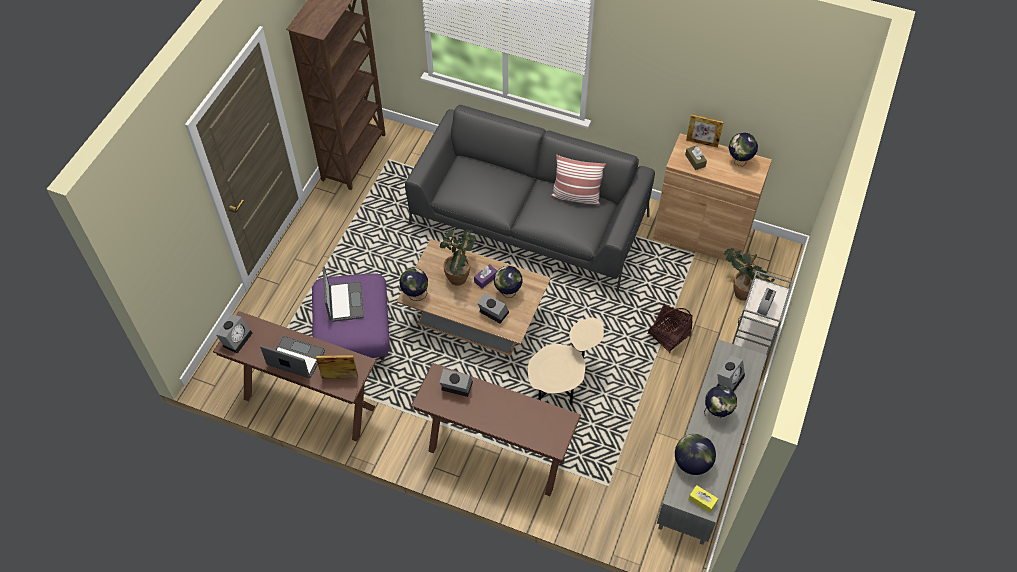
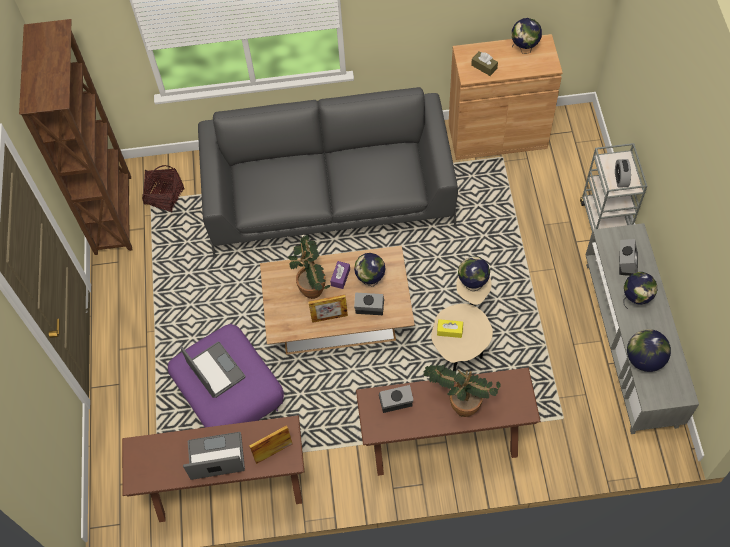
camera: 25 degrees left, 5 degrees up
(237, 338) = (140, 468): alarm clock -> none
(415, 294) = (281, 327): globe -> globe (472, 284)
(576, 196) = (377, 153): pillow -> none
(669, 335) = (527, 246): basket -> basket (164, 196)
(702, 143) = (479, 46): picture frame -> picture frame (329, 318)
(702, 501) = (675, 390): yellow tissue box -> yellow tissue box (449, 331)
(741, 289) = (564, 171): potted plant -> potted plant (460, 402)

